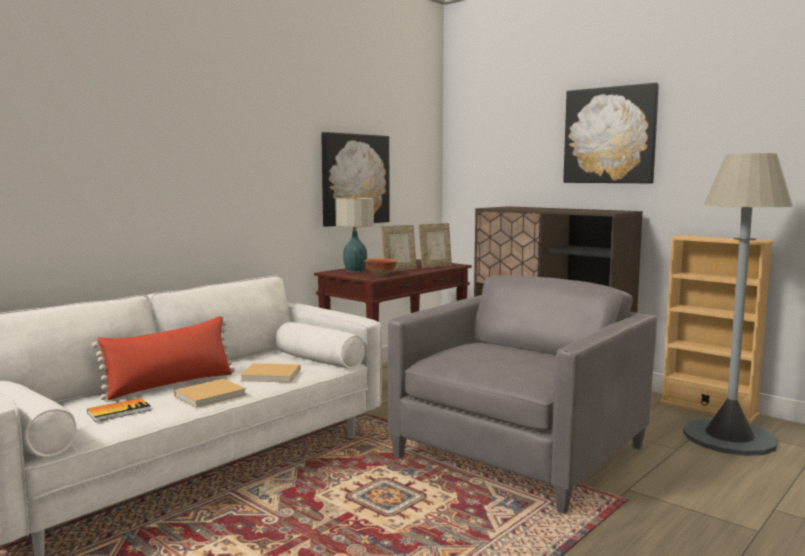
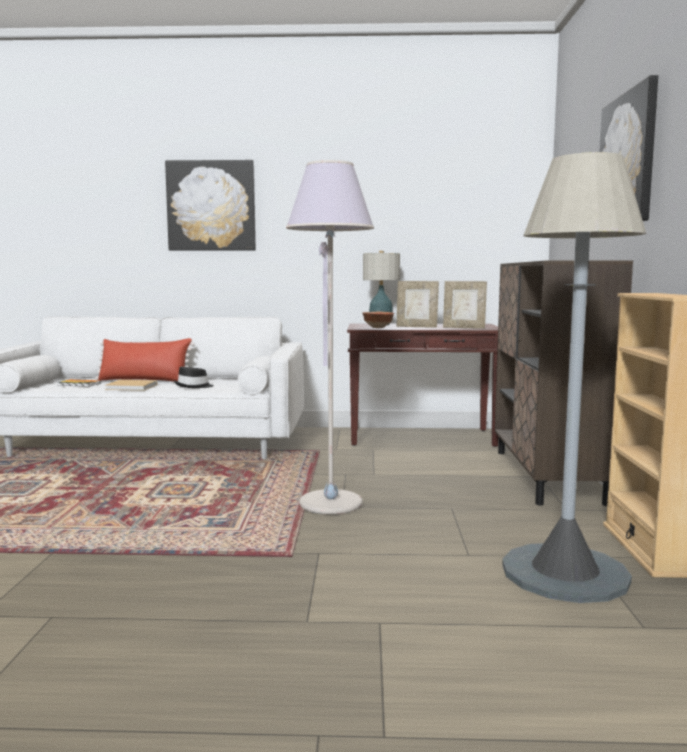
camera: 50 degrees right, 0 degrees up
(273, 375) = (193, 386): beige book -> black hat
(355, 179) = (407, 236): picture -> picture (211, 206)
(520, 453) = (331, 504): grey armchair -> grey floor lamp

